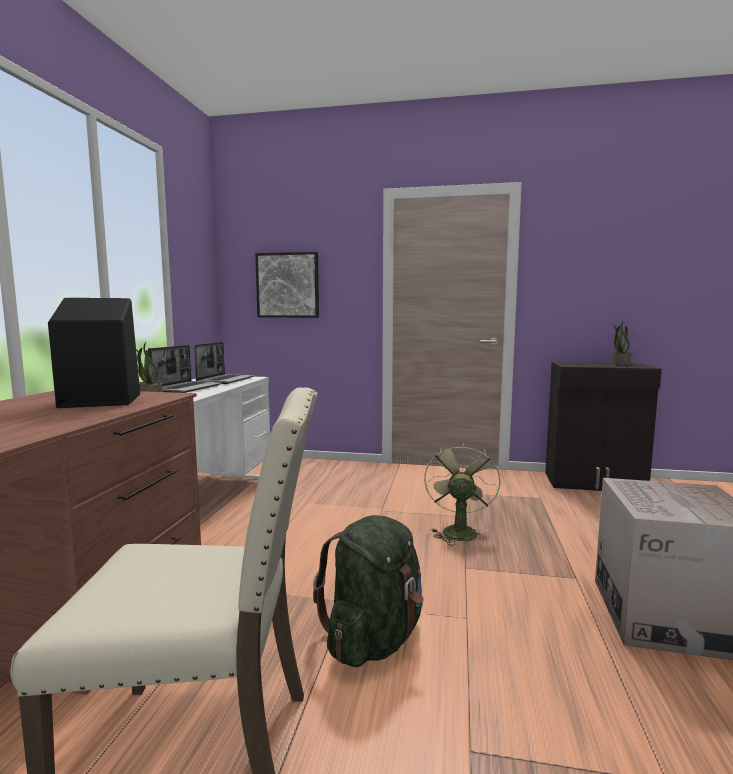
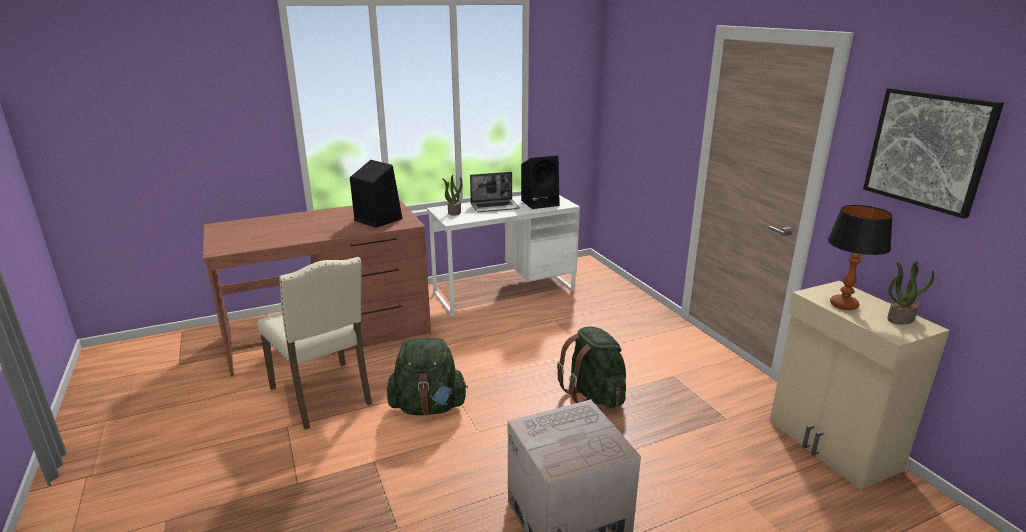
camera: 55 degrees right, 15 degrees up
(226, 380) = (540, 203): laptop -> black speaker
(288, 285) = (638, 116): picture -> picture (928, 150)
(458, 530) = (594, 395): green fan -> green backpack
(593, 365) = (844, 305): none -> table lamp
(595, 483) = (832, 445): black cabinet -> beige cabinet

